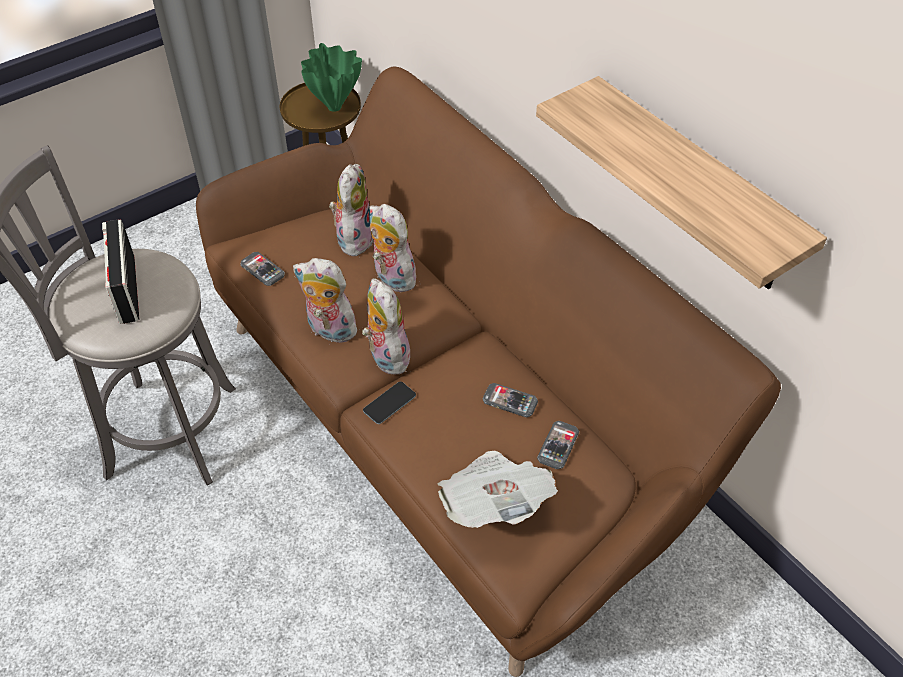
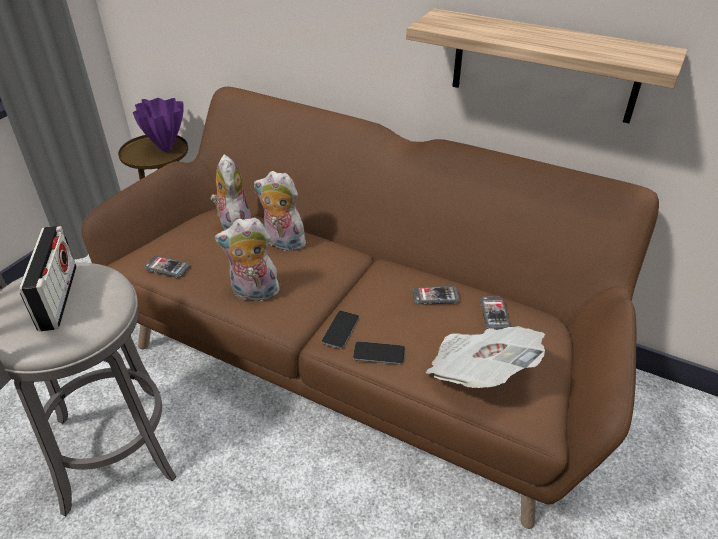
camera: 25 degrees left, 10 degrees down
(127, 289) = (58, 297): radio -> radio turned 150 degrees counterclockwise
(334, 108) = (166, 149): green vase -> purple vase
(386, 355) = (313, 297): plush toy -> none
(410, 444) = (379, 353): none -> phone

